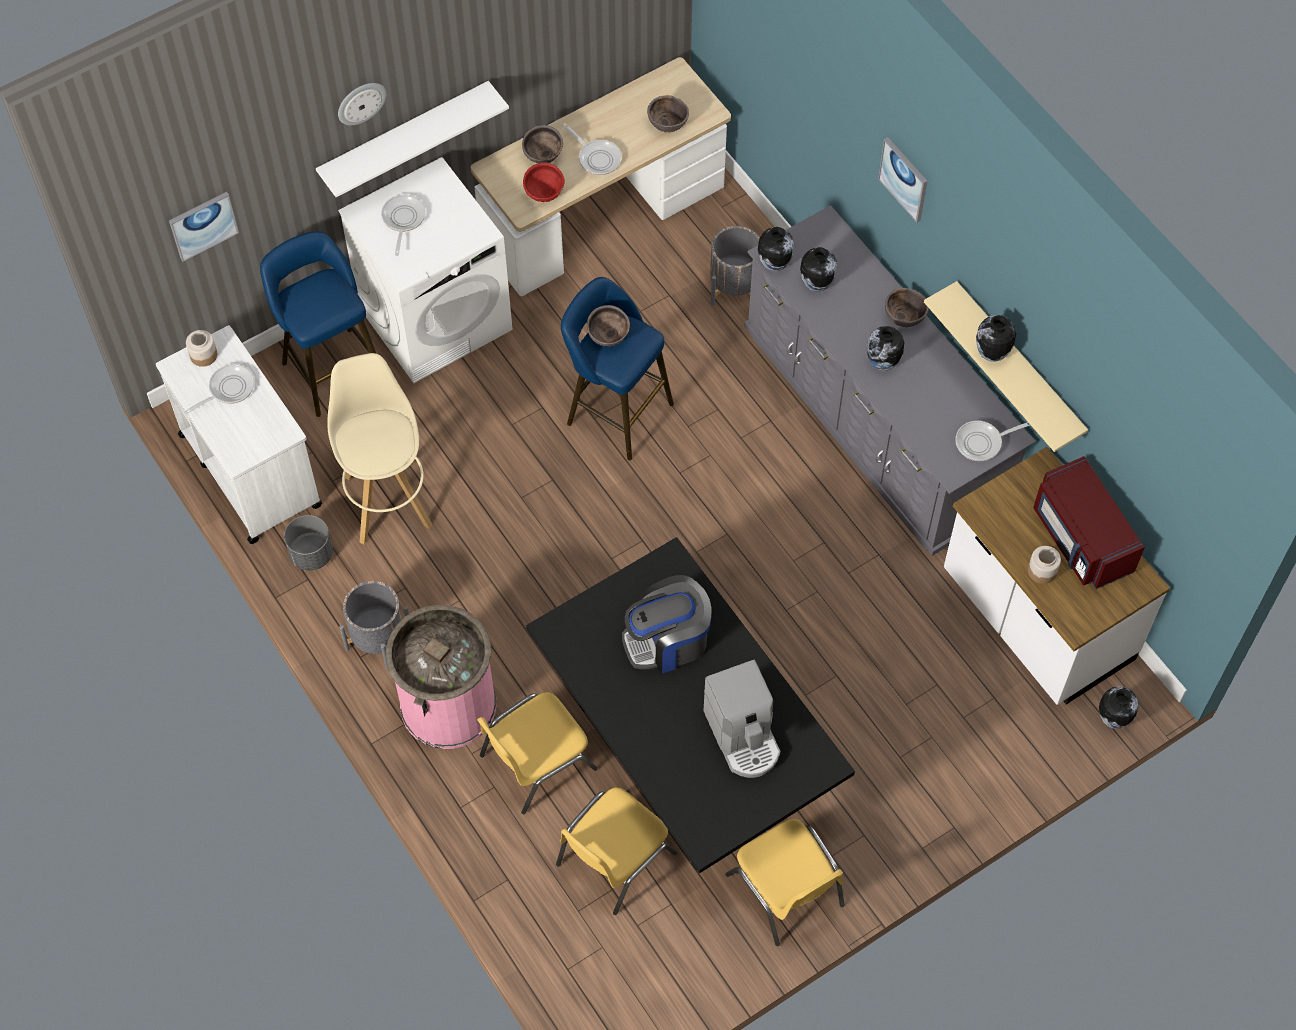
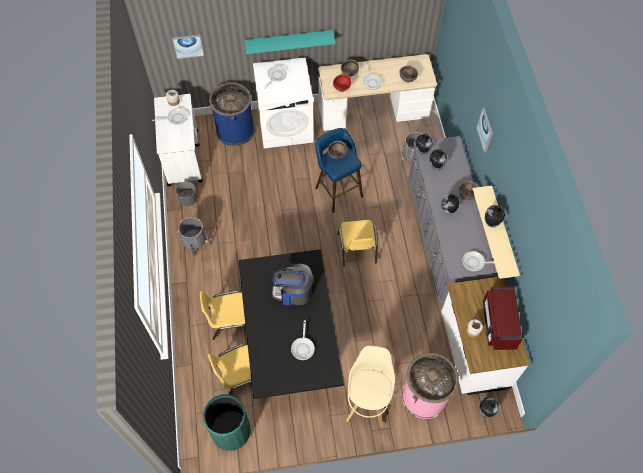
camera: 25 degrees right, 0 degrees up
(331, 367) = (235, 130): blue stool -> blue trash can
(361, 102) = (269, 16): wall clock -> none
(387, 499) = (229, 189): beige stool -> beige stool (367, 403)
(404, 137) = (289, 41): white shelf -> turquoise shelf
(448, 704) = (207, 281): pink trash can -> pink trash can (424, 396)
(656, 971) = (231, 431): none -> green trash can
(743, 736) = (303, 347): coffee machine -> frying pan
(786, 891) = (303, 422): yellow chair -> yellow chair (357, 249)

